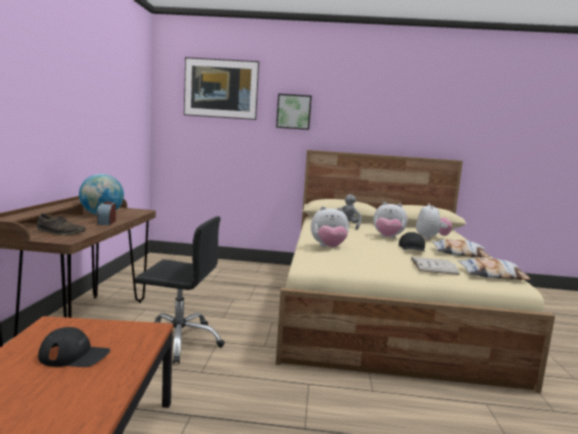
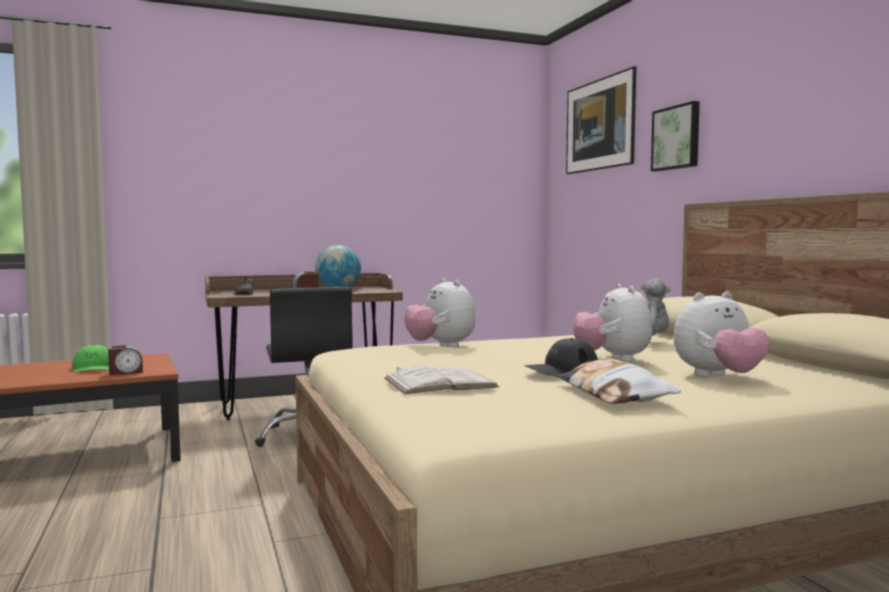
camera: 65 degrees right, 5 degrees down
(74, 355) = (93, 368): black cap -> green cap
(133, 342) = (126, 372): none -> alarm clock
(492, 275) = (468, 414): pillow -> none

